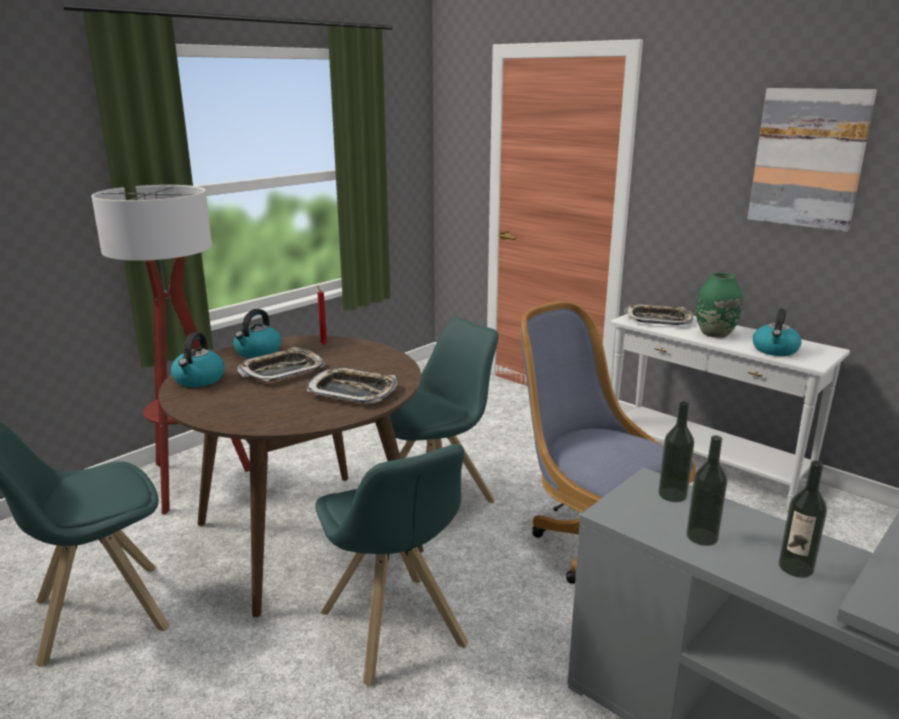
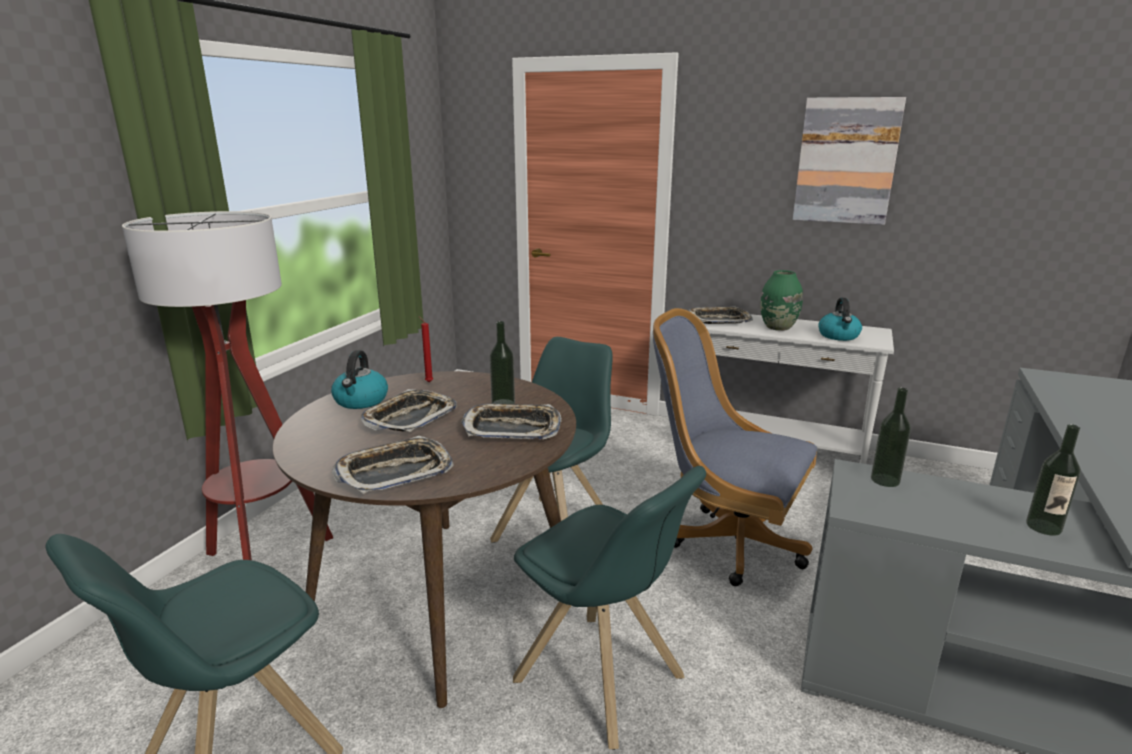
camera: 20 degrees left, 0 degrees up
(199, 380) = (318, 442): kettle -> none
(232, 410) = (395, 472): none -> tray
(702, 536) = (948, 515): bottle -> bottle (503, 403)

